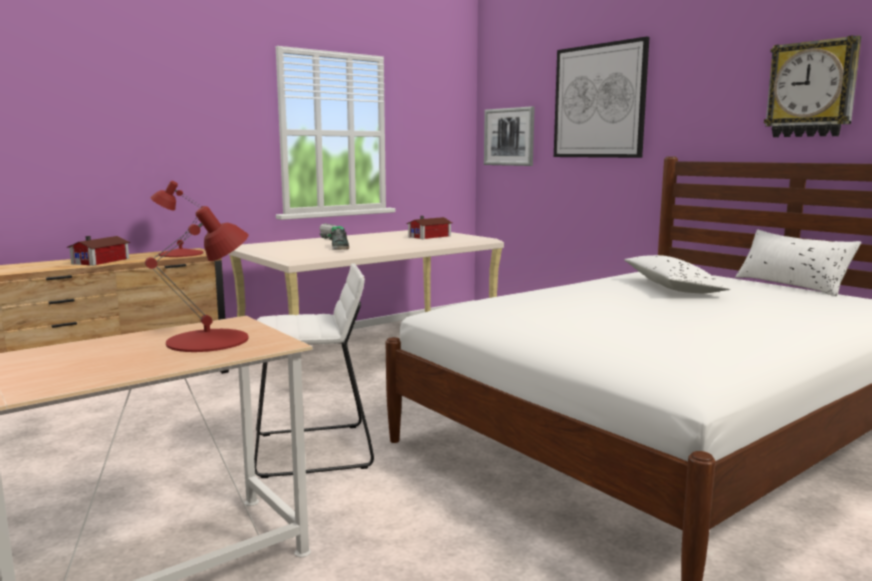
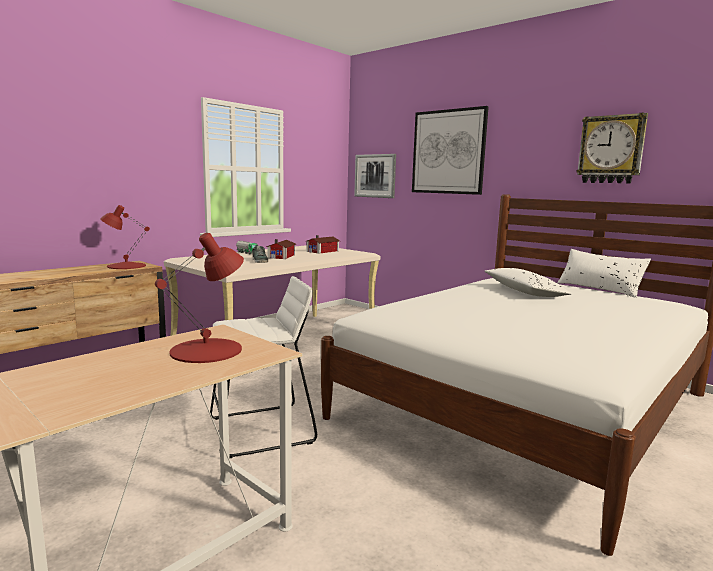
camera: 10 degrees left, 0 degrees up
(103, 261) = (59, 273): toy house -> toy house (282, 256)

